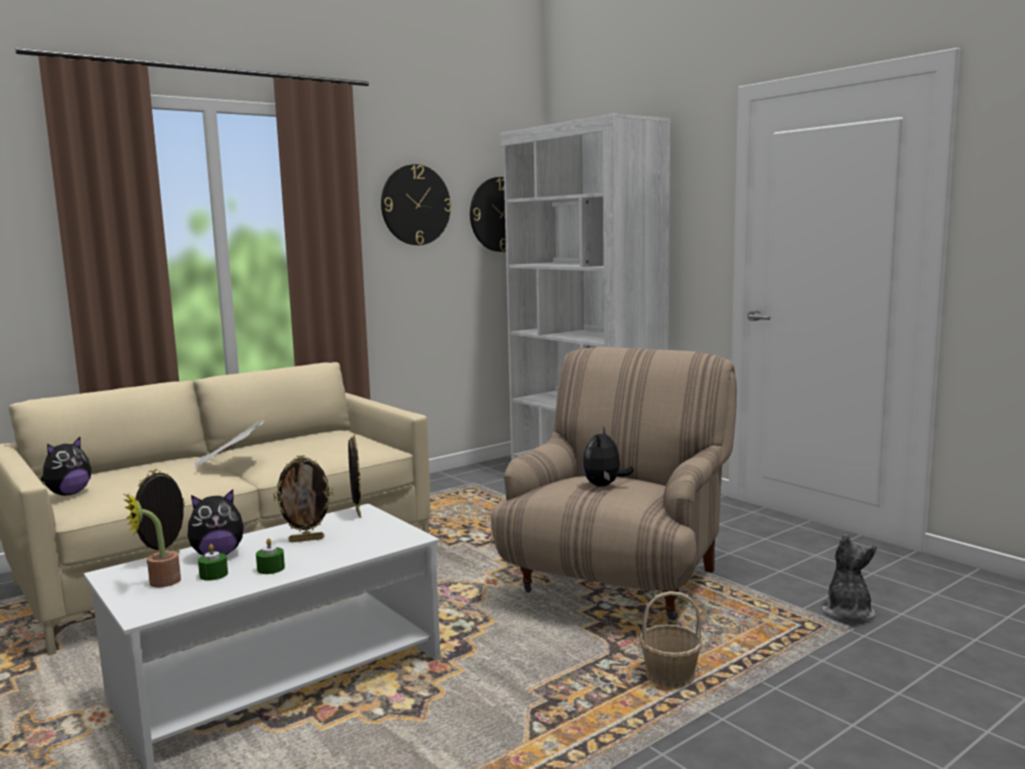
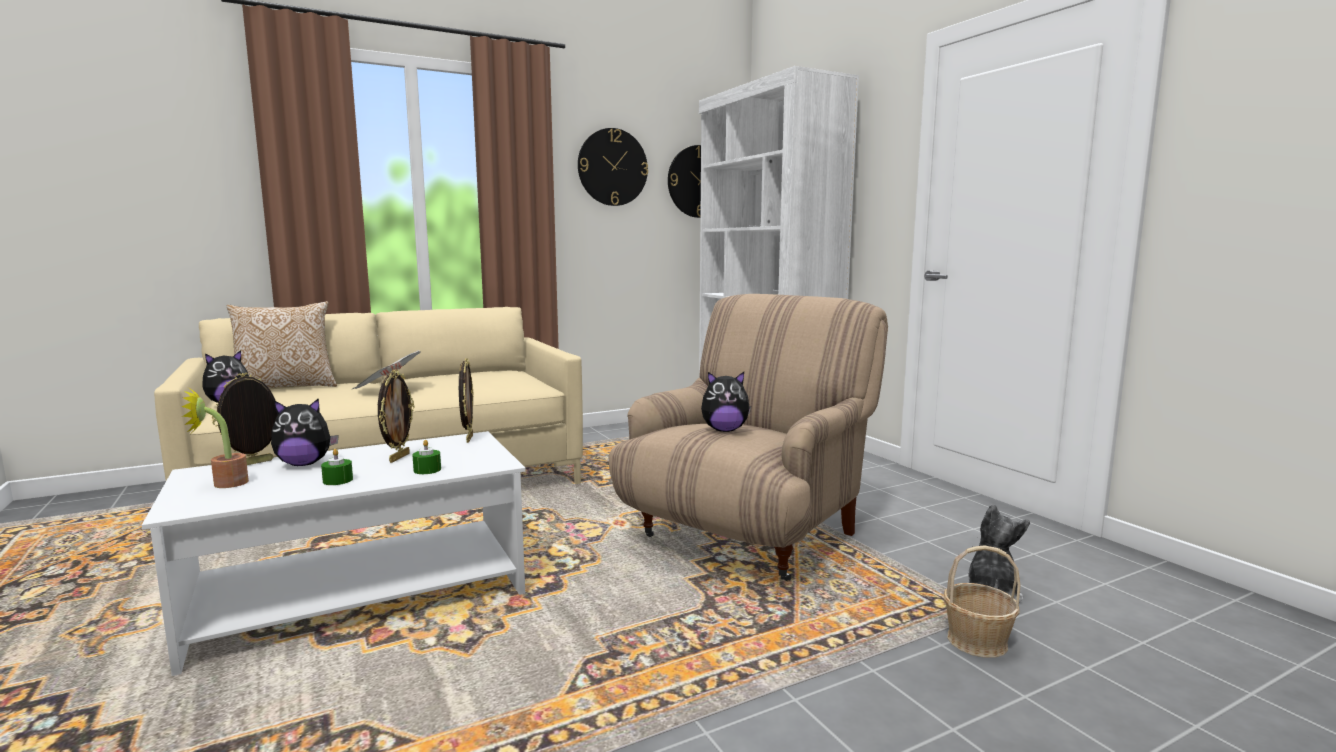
camera: 10 degrees right, 0 degrees up
(112, 470) = (286, 387): none -> pillow
(213, 574) = (280, 481): green candle -> green candle (427, 470)
(307, 539) = (398, 457): picture frame -> picture frame turned 75 degrees counterclockwise
(604, 485) = (724, 430): plush toy -> plush toy turned 120 degrees counterclockwise
(669, 676) = (756, 641): basket -> basket (976, 641)

